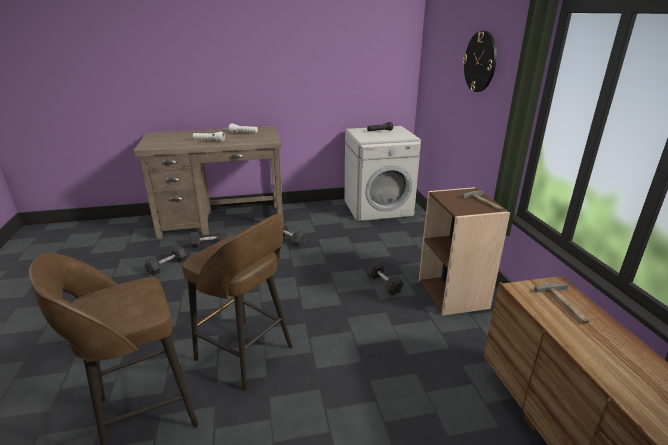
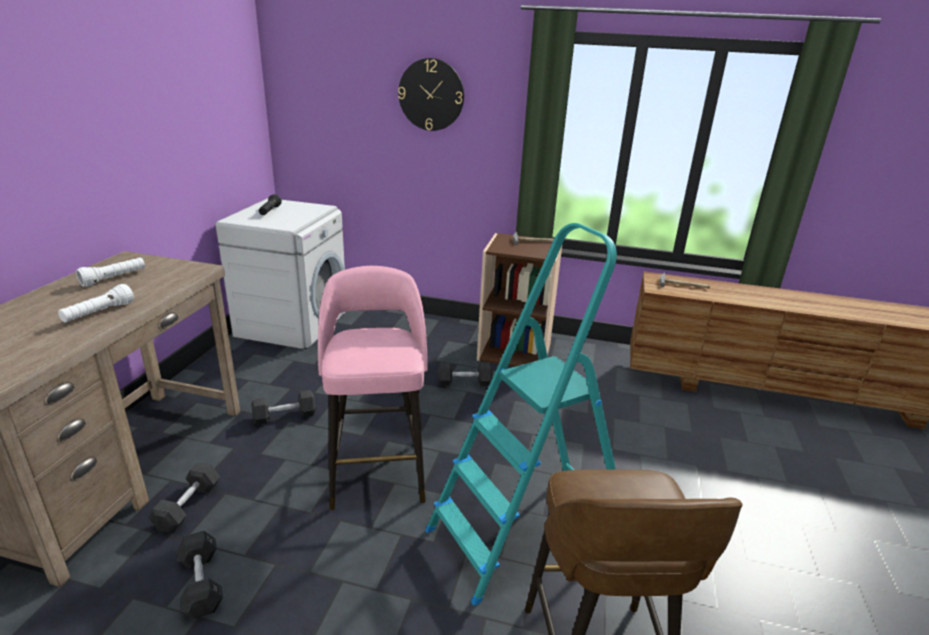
camera: 65 degrees left, 0 degrees up
(246, 355) = (526, 531): brown stool -> turquoise step ladder
(265, 282) = (377, 471): none -> pink stool

